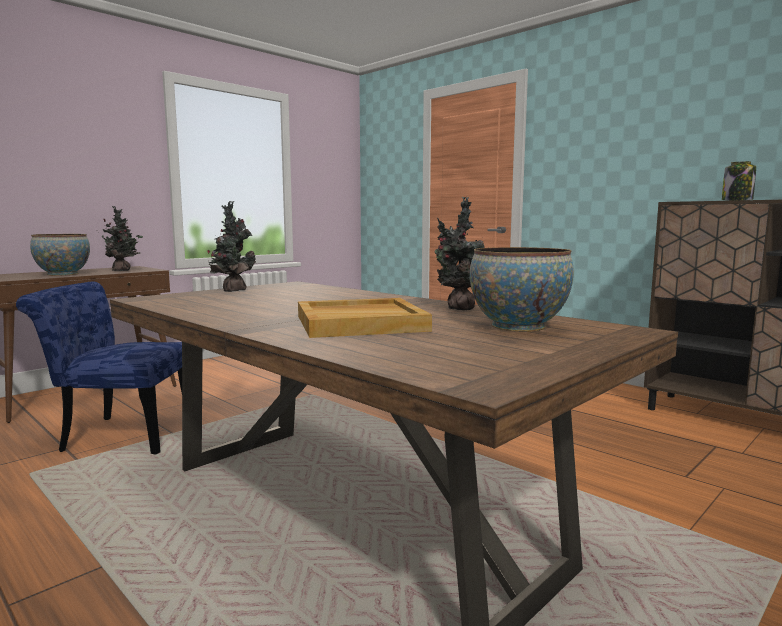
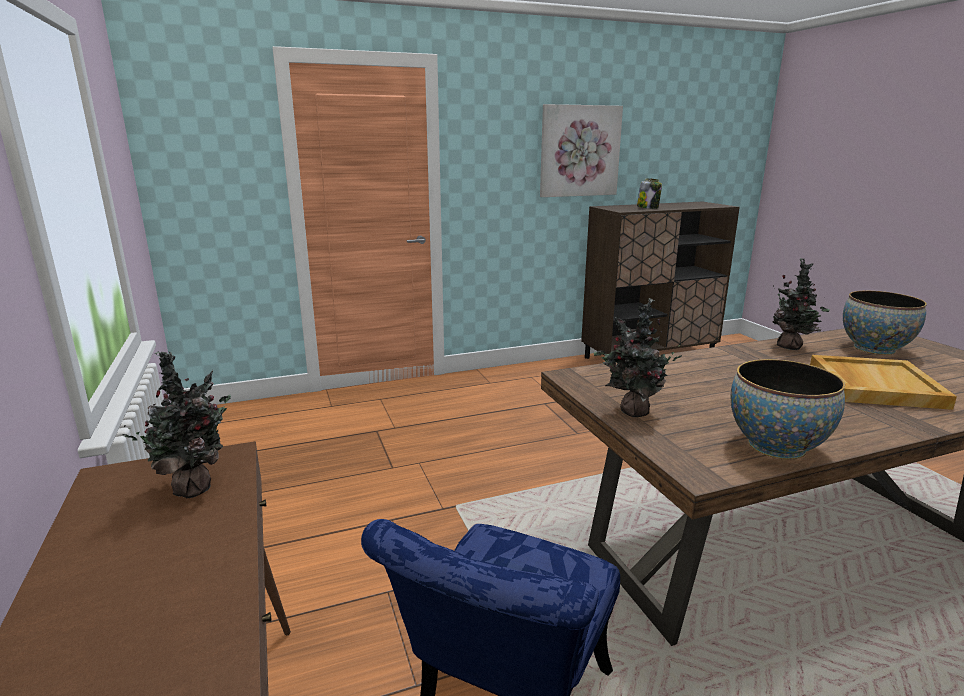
camera: 65 degrees left, 10 degrees up
(63, 274) = (180, 568): bowl -> bowl (776, 446)
(675, 138) = (579, 151): none -> picture

